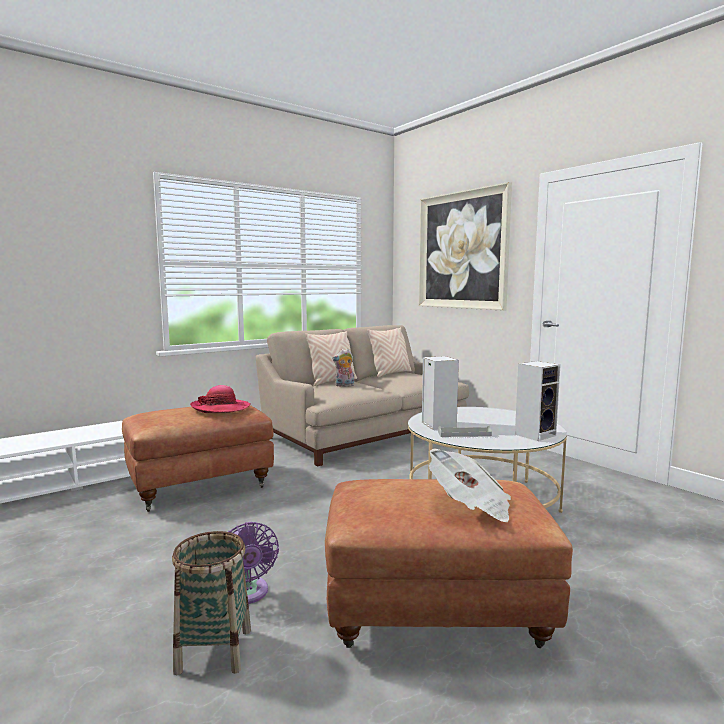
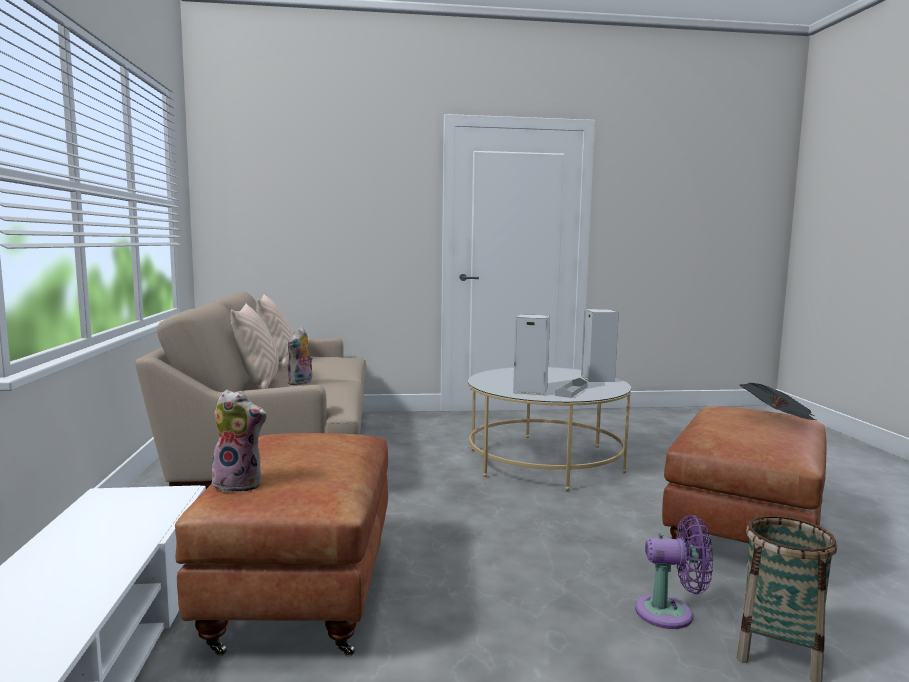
camera: 60 degrees left, 0 degrees up
(154, 412) = (240, 484): none -> plush toy
(220, 408) = (316, 443): hat -> none
(462, 250) = (334, 190): picture -> none

